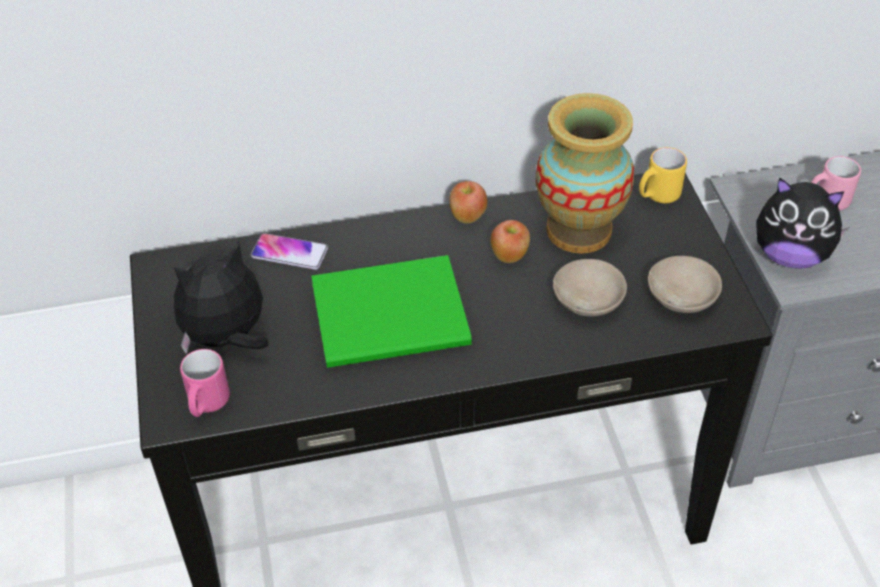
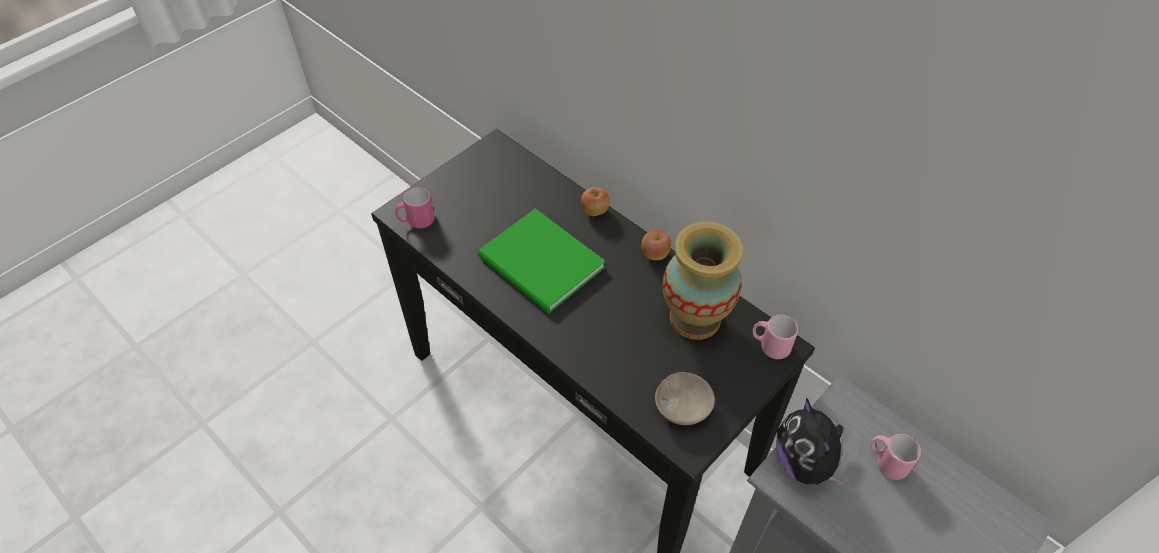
camera: 55 degrees right, 5 degrees up
(227, 338) = (468, 202): plush toy -> none
(289, 252) = (552, 190): phone -> none
(510, 256) = (639, 294): apple -> apple (595, 211)
(590, 300) = (636, 356): beige bowl -> none
(657, 196) = (769, 346): yellow mug -> pink mug

